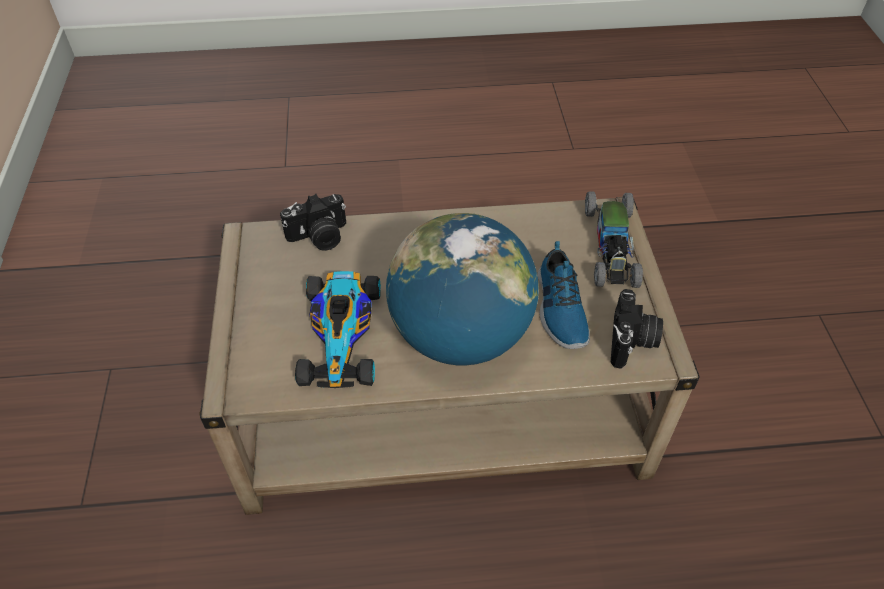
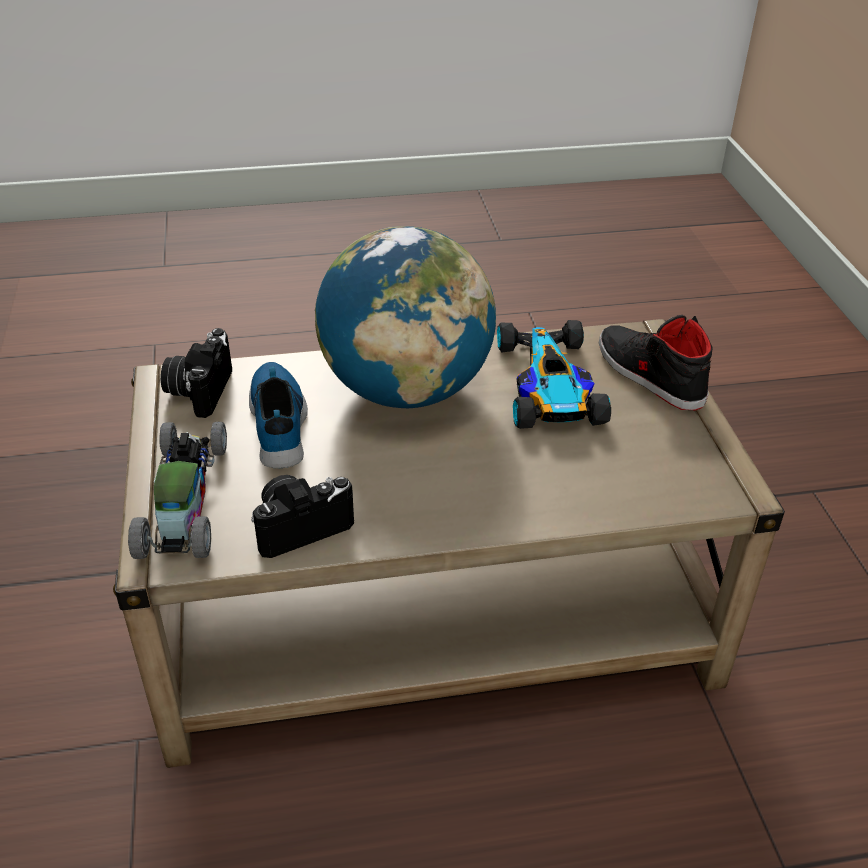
camera: 175 degrees right, 10 degrees down
(253, 341) = (648, 374): none -> black shoe
(319, 237) = (627, 494): camera -> camera (300, 526)

